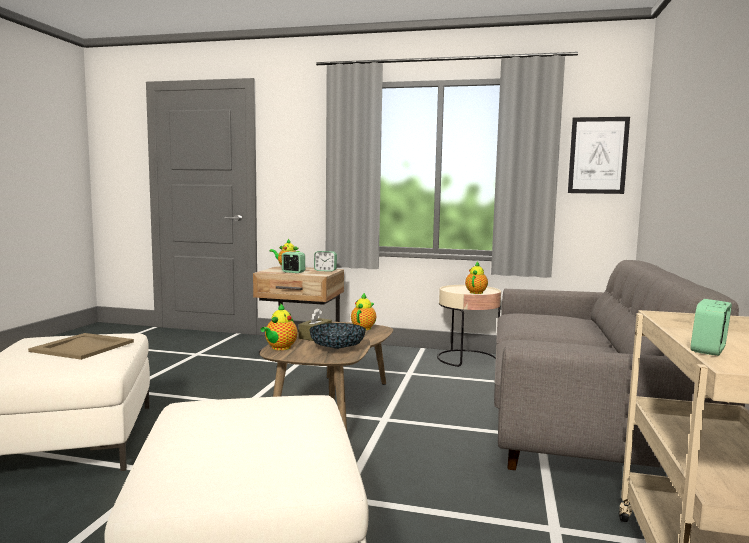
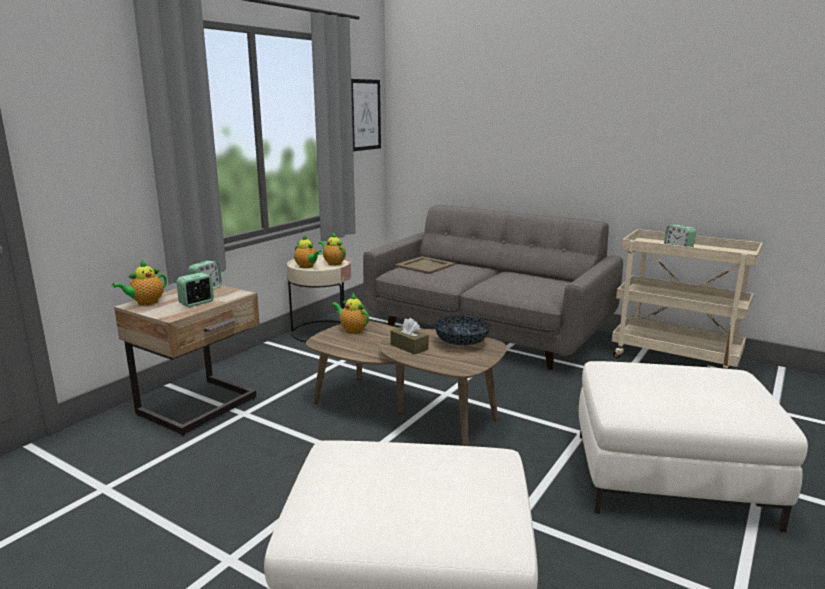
camera: 70 degrees left, 10 degrees up
(84, 346) = (403, 470): beige tray -> beige tray (425, 265)
(279, 348) = (448, 365): teapot -> teapot (307, 266)

